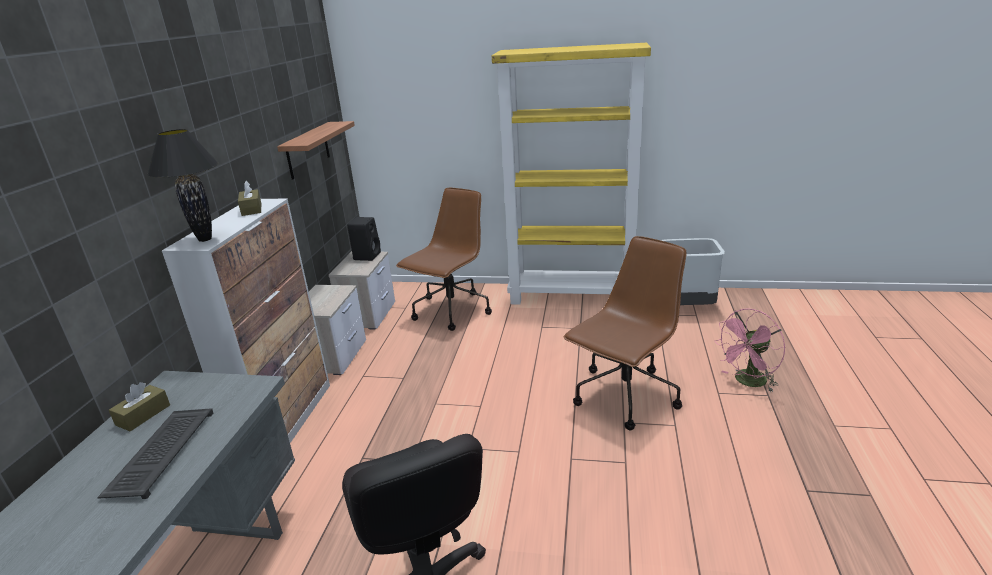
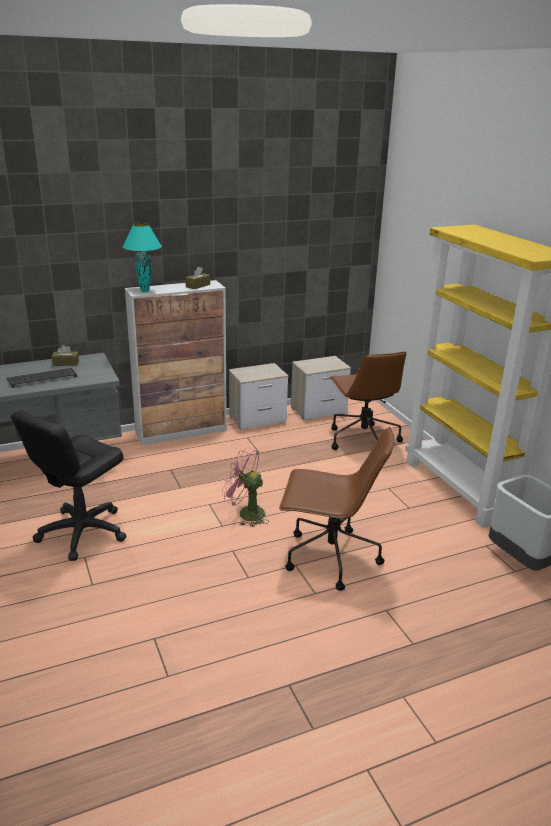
camera: 55 degrees right, 0 degrees up
(205, 239) = (144, 291): black table lamp -> turquoise table lamp
(308, 150) = (310, 263): shelf -> none
(367, 256) = (334, 363): black speaker -> none
(451, 311) = (362, 440): brown office chair -> brown office chair turned 75 degrees clockwise
(747, 382) = (422, 626): pink fan -> pink fan (245, 513)

